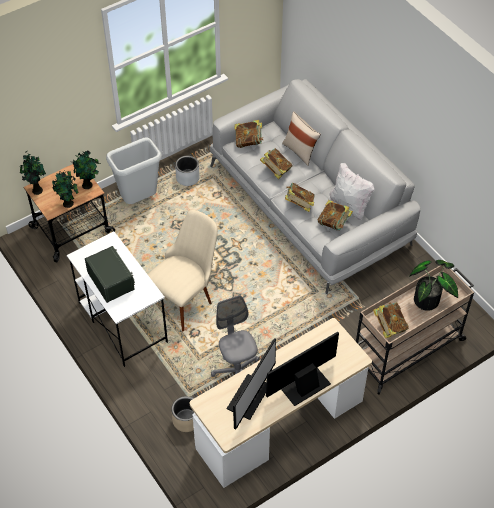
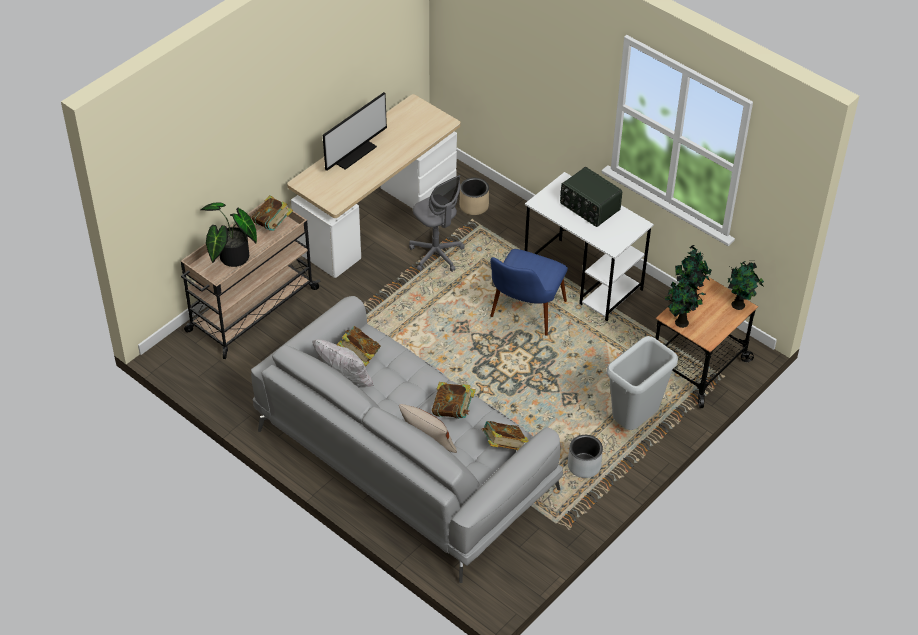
camera: 165 degrees right, 5 degrees down
(185, 297) = (523, 318): beige chair -> blue chair
(249, 397) = (403, 134): monitor -> none
(299, 204) = (409, 371): book -> none

